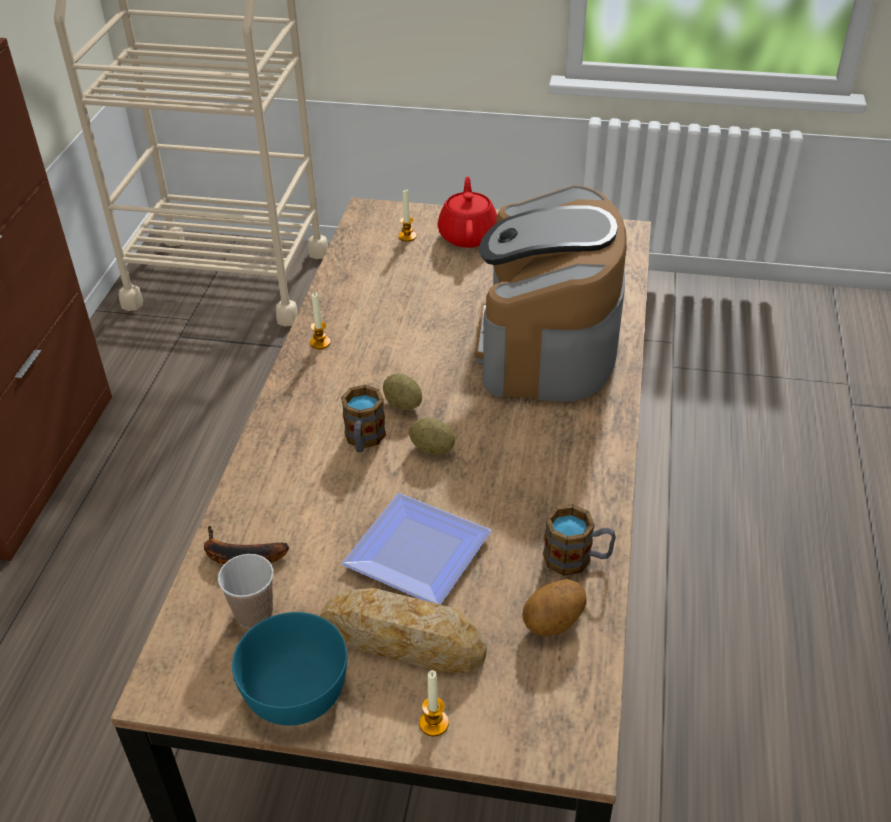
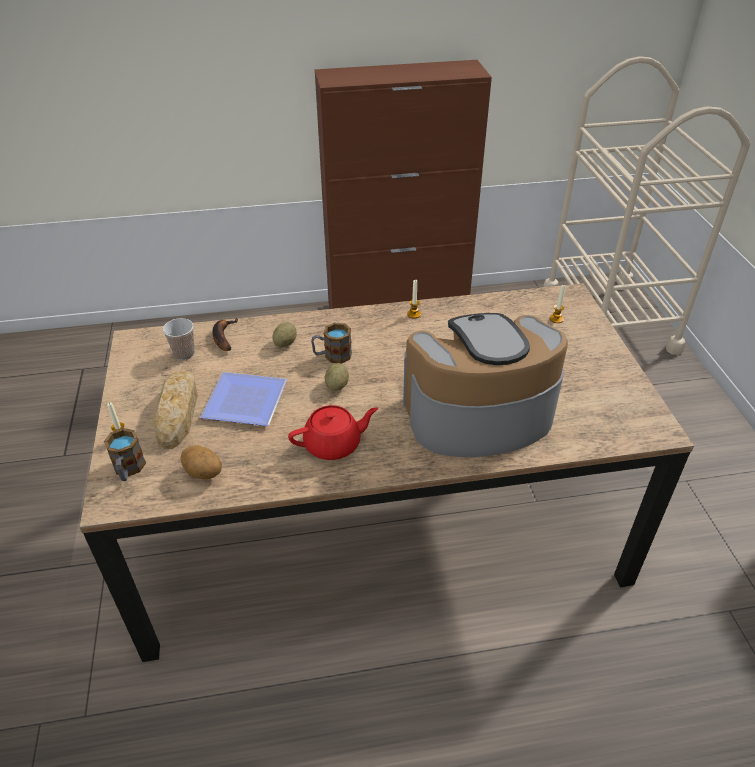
camera: 70 degrees right, 0 degrees up
(297, 689) = (137, 383): turquoise bowl -> none
(403, 404) = (373, 363): potato -> potato (285, 343)
(468, 235) = (582, 346): red teapot -> red teapot (334, 444)
(577, 558) = (261, 474): mug -> mug (128, 470)

